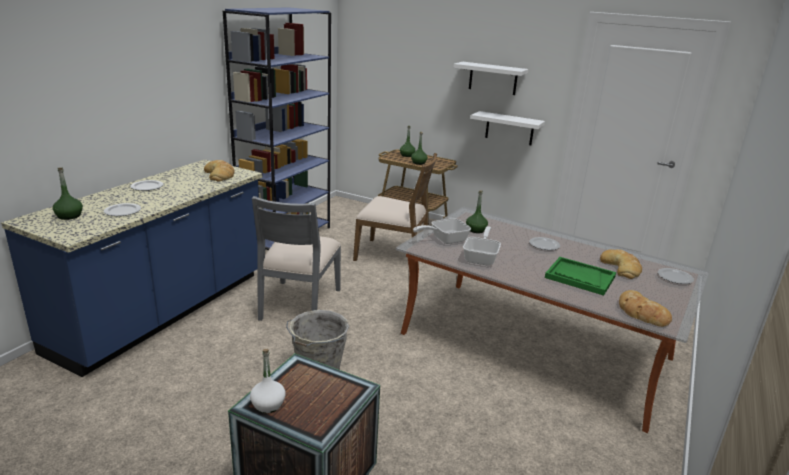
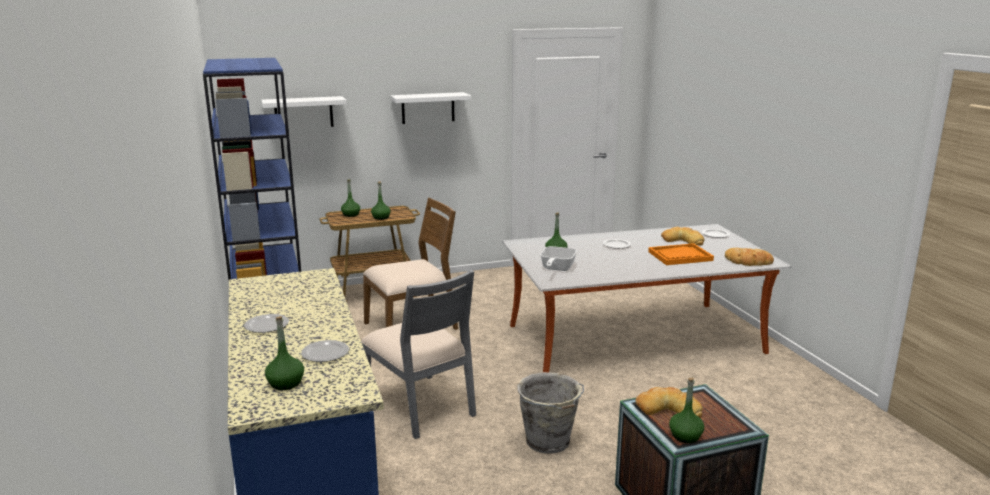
camera: 45 degrees left, 5 degrees down
(220, 175) = (301, 285): bread -> bread (668, 408)
(268, 404) = (685, 436): white bottle -> green bottle
(481, 257) = (606, 269): frying pan -> none
(509, 128) = (454, 156): white shelf -> white shelf (303, 113)
(579, 277) = (680, 256): green tray -> orange tray

